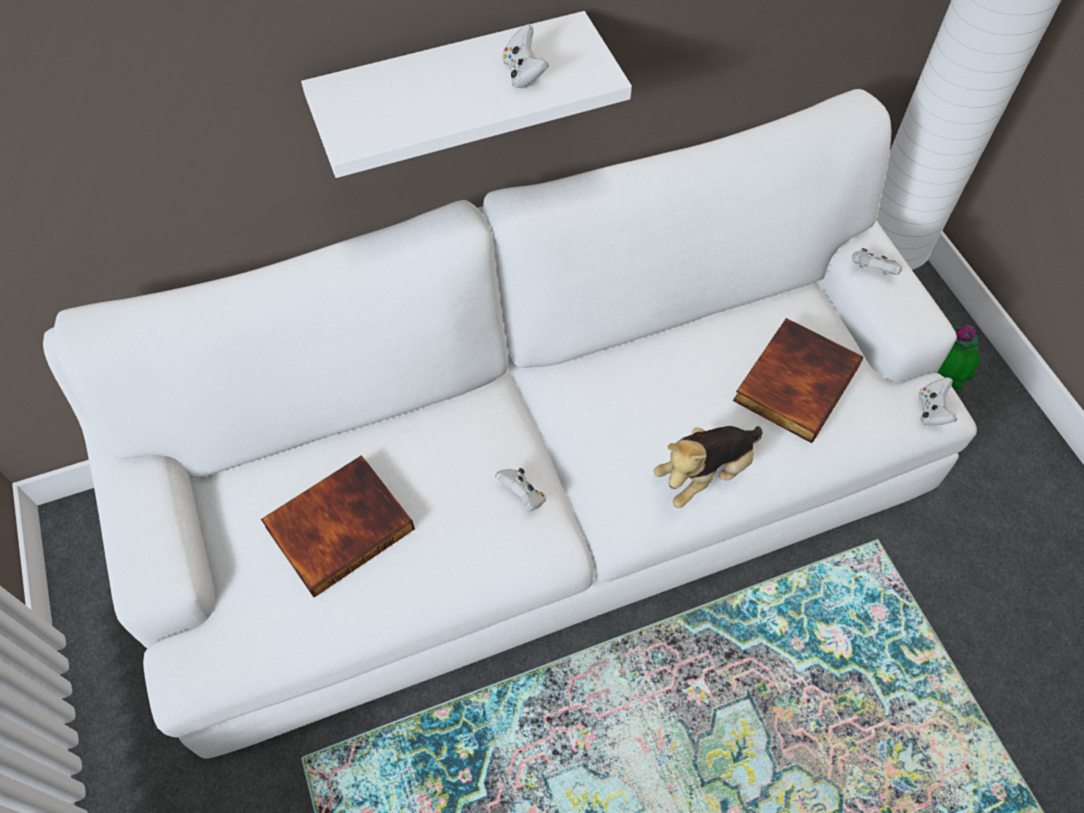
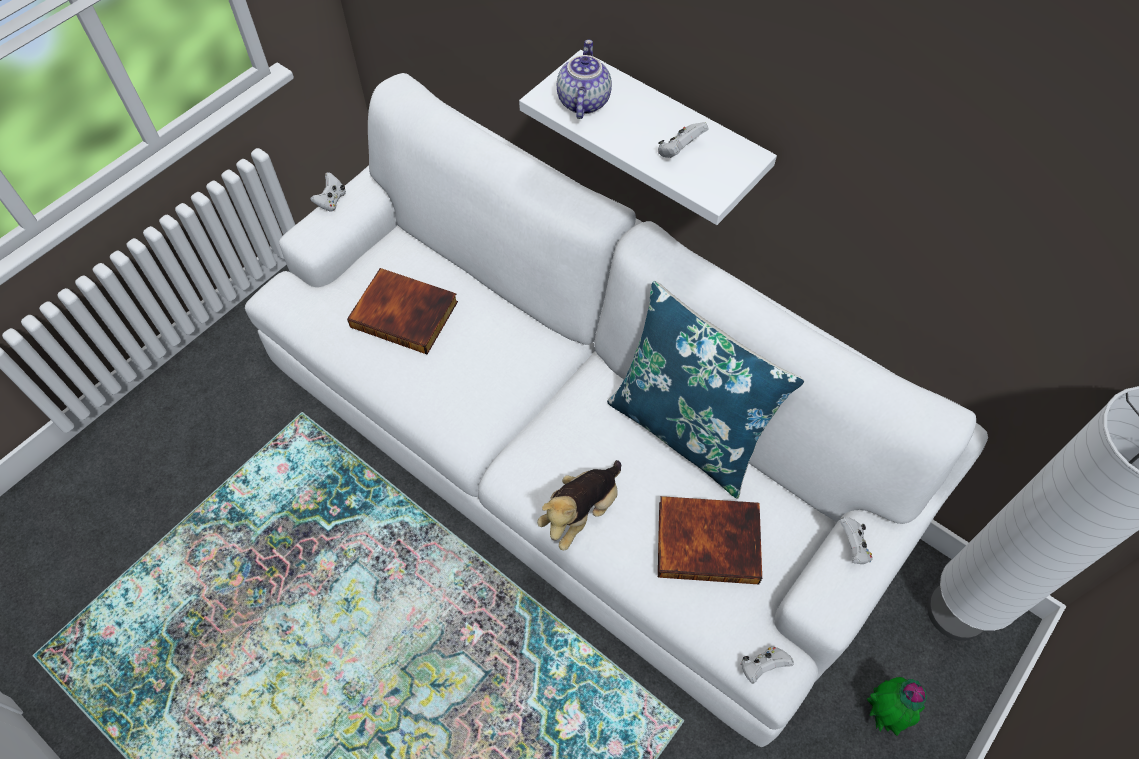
camera: 60 degrees right, 0 degrees up
(385, 113) = (582, 101): none -> teapot
(522, 495) = (491, 404): white game controller -> white game controller (331, 201)
(666, 336) = (688, 430): none -> blue pillow
(705, 473) = (581, 512): plush toy -> plush toy turned 75 degrees counterclockwise

